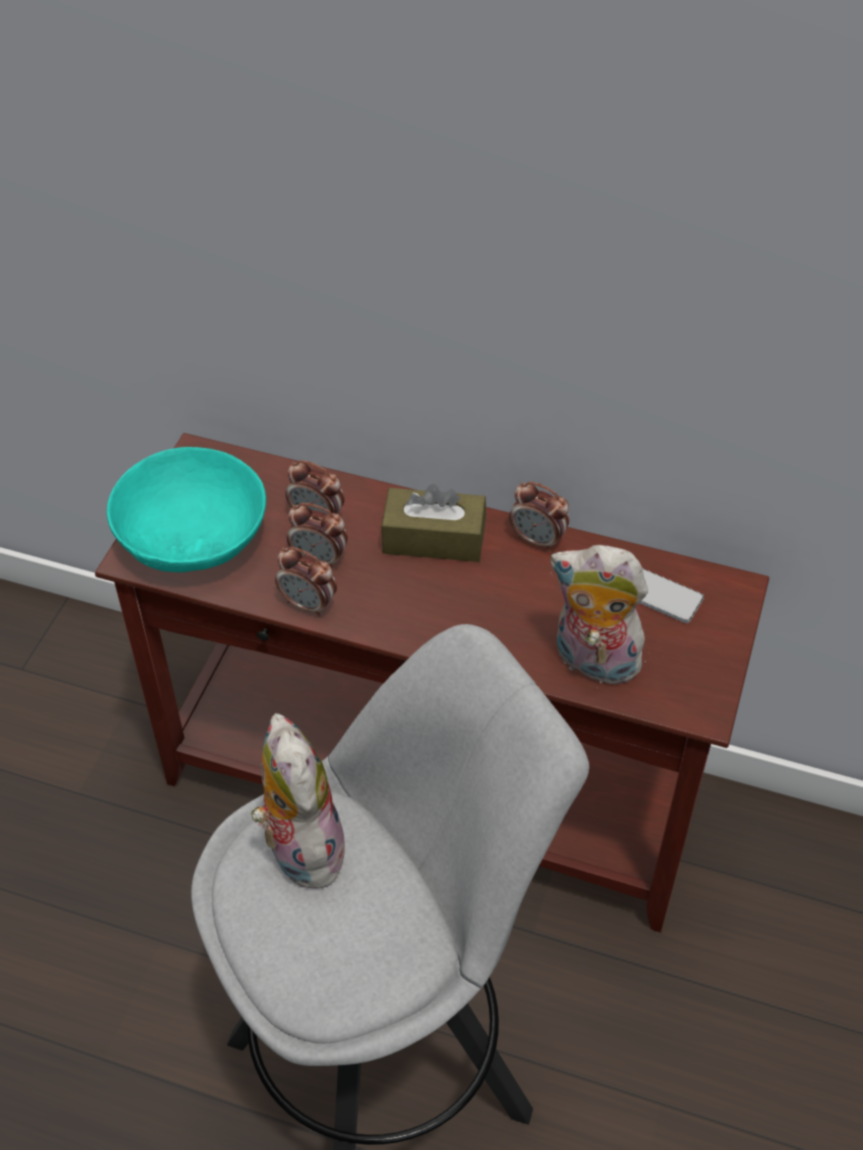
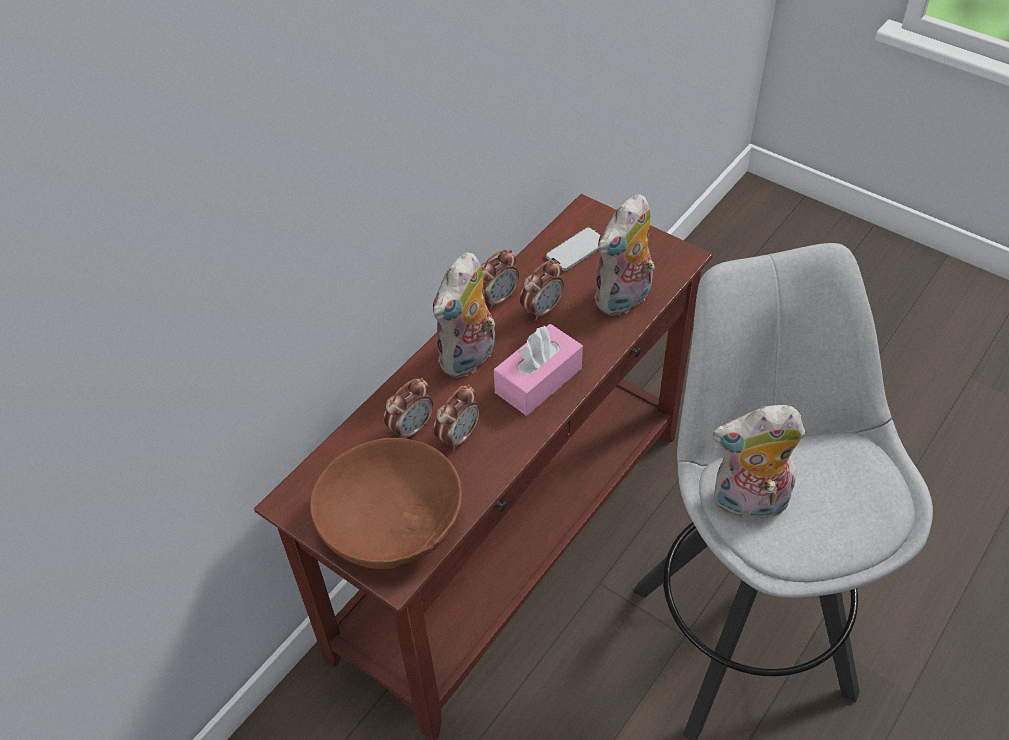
camera: 70 degrees left, 0 degrees up
(193, 537) = (392, 522): turquoise bowl -> brown bowl
(308, 604) = (504, 454): alarm clock -> alarm clock (542, 310)
(425, 608) = (538, 380): none -> pink tissue box
(434, 539) = (469, 358): brown tissue box -> plush toy

